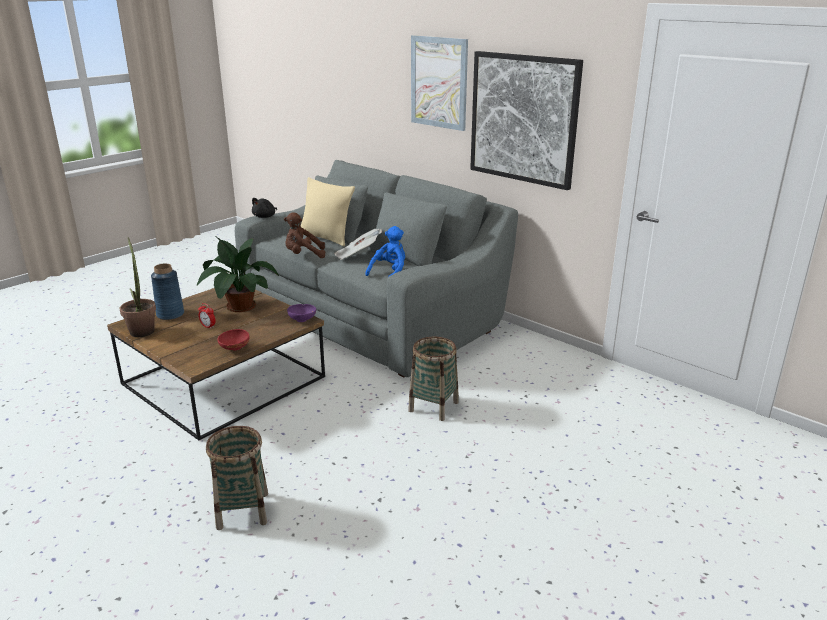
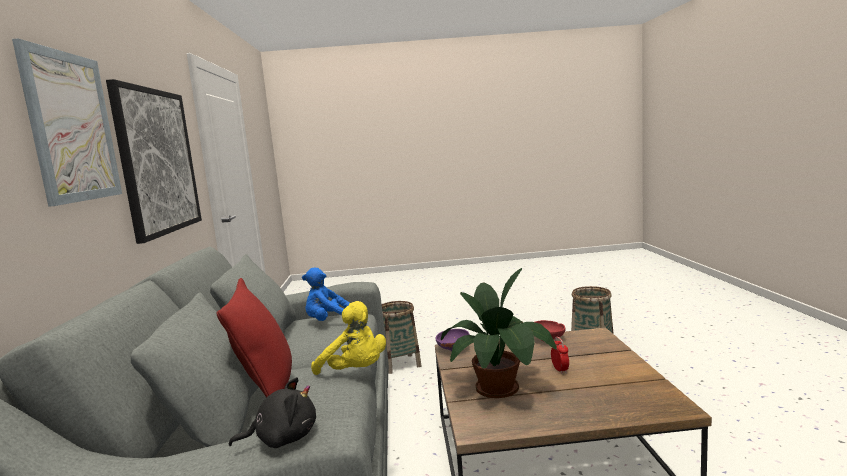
camera: 135 degrees left, 15 degrees down
(142, 329) = (650, 390): potted plant -> none
(170, 314) = (603, 403): blue vase -> none
(303, 255) = (355, 372): brown plush toy -> yellow plush toy
(326, 238) = (268, 393): beige pillow -> red pillow
(357, 256) = (310, 348): newspaper -> none

